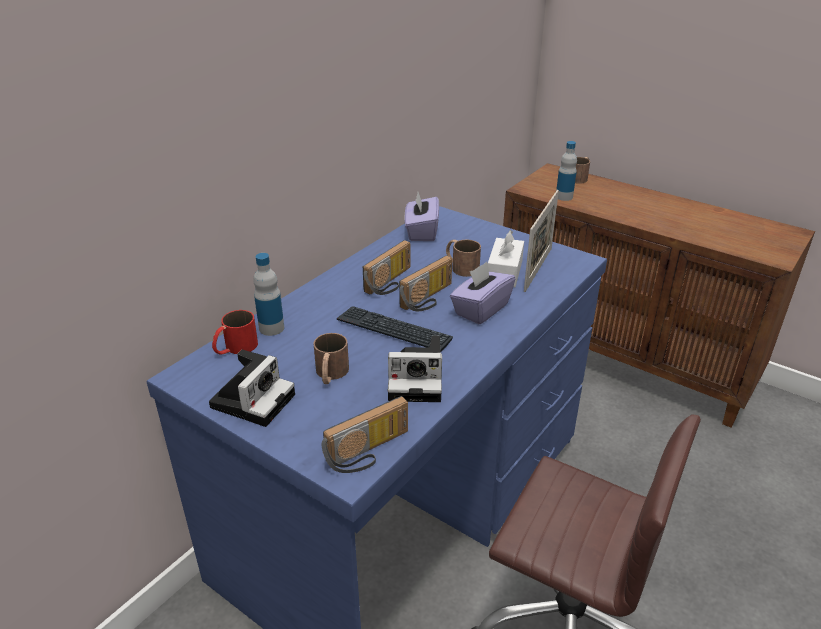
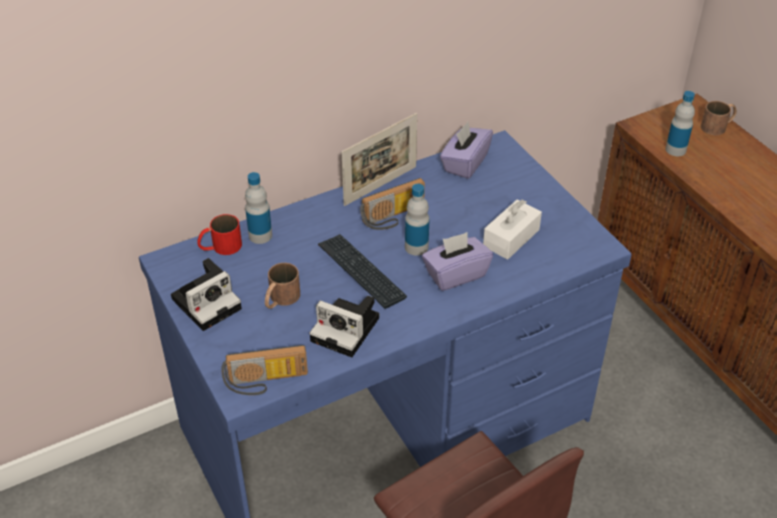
camera: 25 degrees right, 10 degrees up
(429, 299) = (416, 247): radio -> bottle
(460, 267) = (472, 218): brown mug -> none
(538, 269) = (547, 245): picture frame -> picture frame (380, 186)

